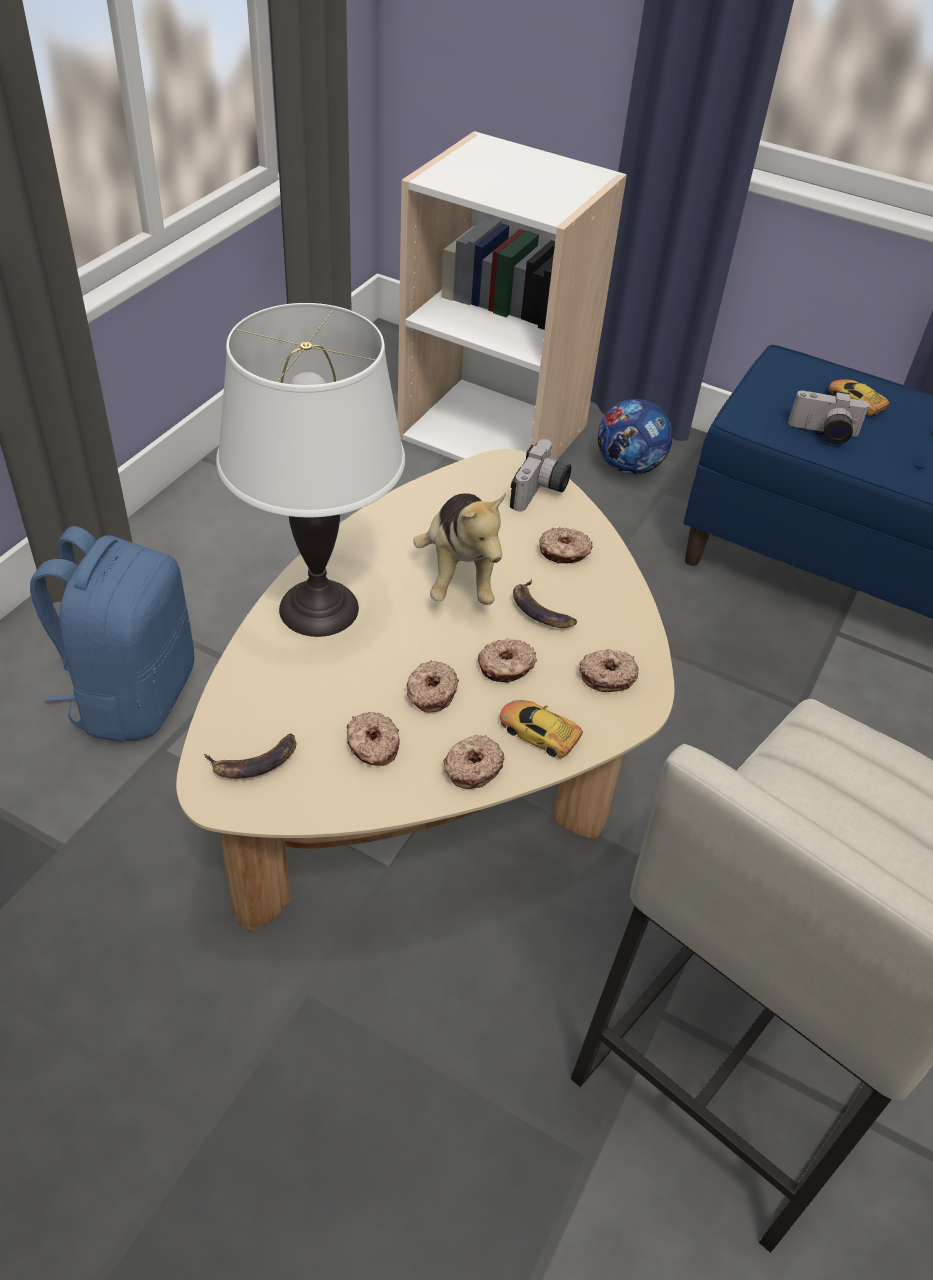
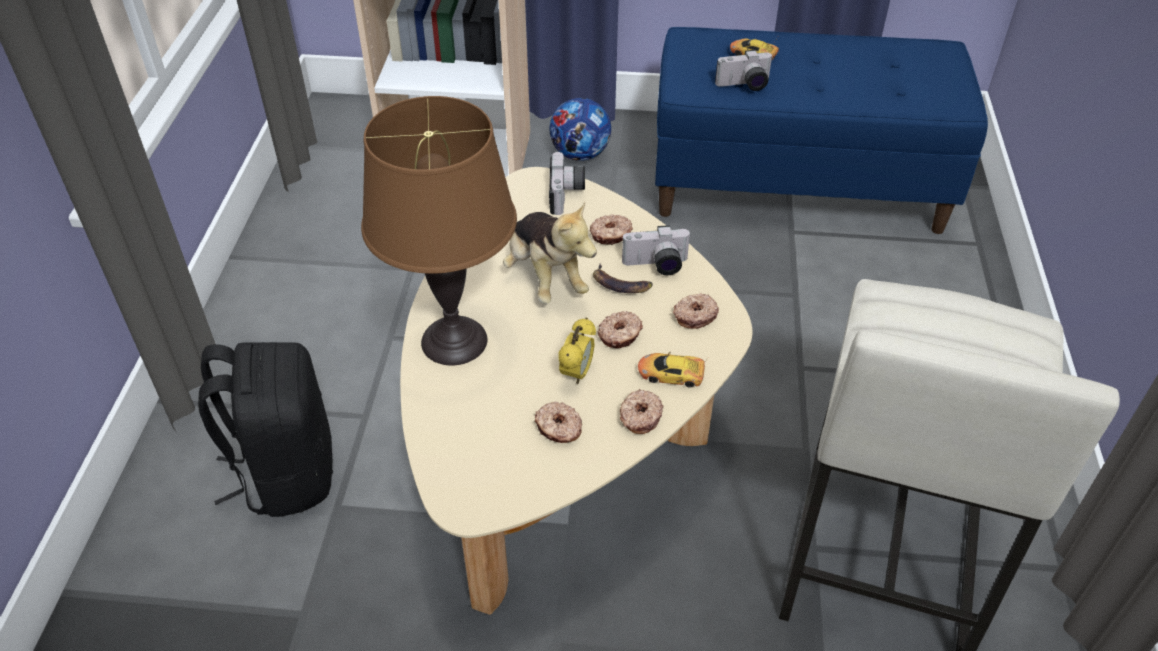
camera: 20 degrees left, 0 degrees up
(132, 695) = (286, 472): blue backpack -> black backpack
(255, 761) = (478, 473): banana -> none
(318, 608) = (454, 341): white table lamp -> brown table lamp
(430, 692) = (577, 373): donut -> alarm clock
(596, 604) = (656, 266): none -> camera

